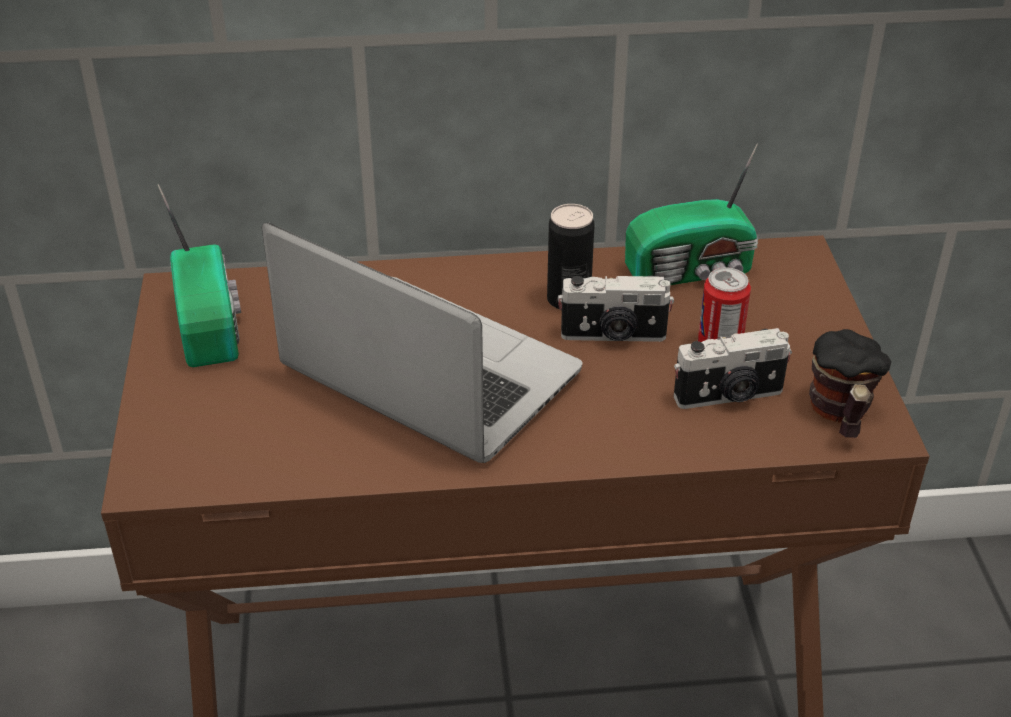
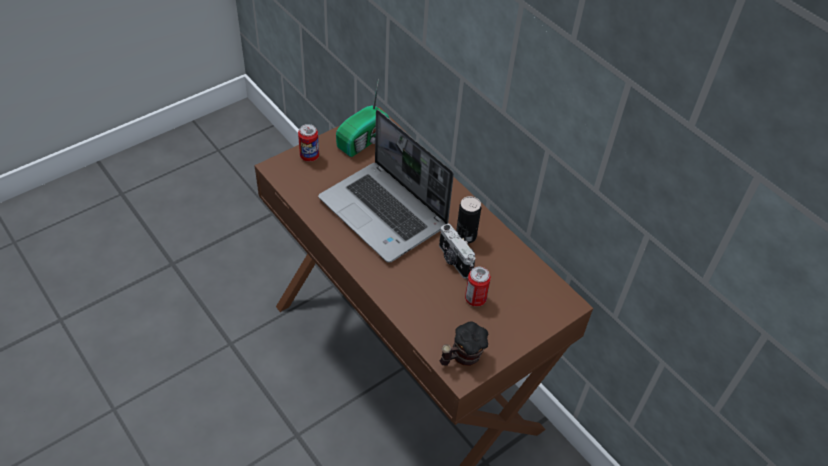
camera: 55 degrees right, 10 degrees up
(170, 417) = (309, 156): none -> can
(425, 373) = (385, 213): laptop -> laptop turned 135 degrees clockwise
(692, 271) = (521, 269): radio -> none
(729, 396) = (444, 314): camera -> none

